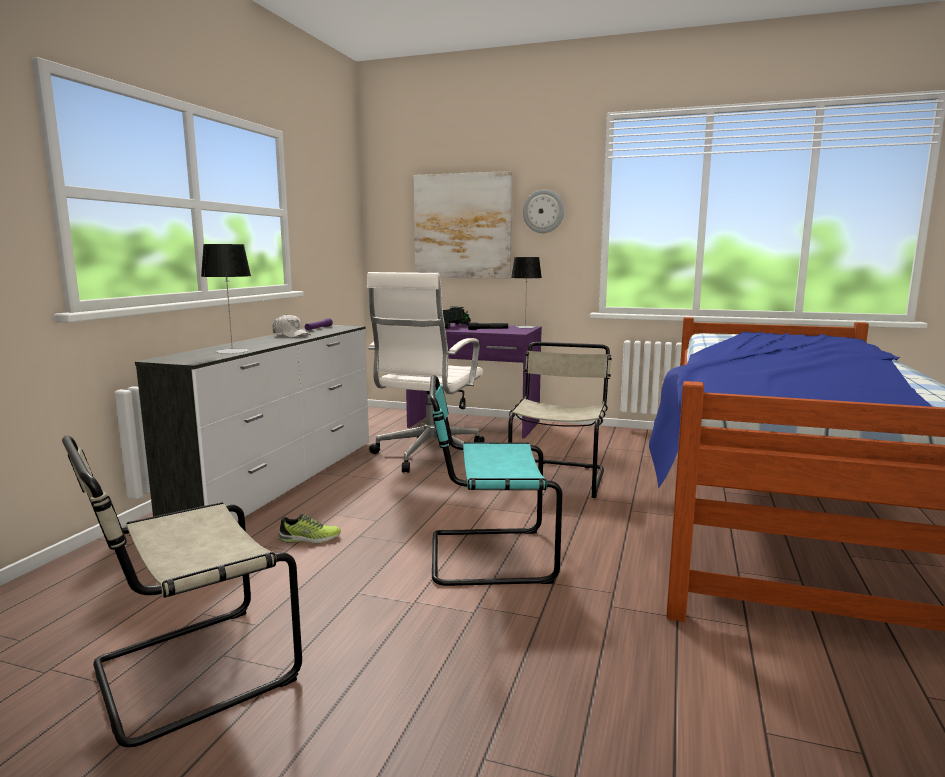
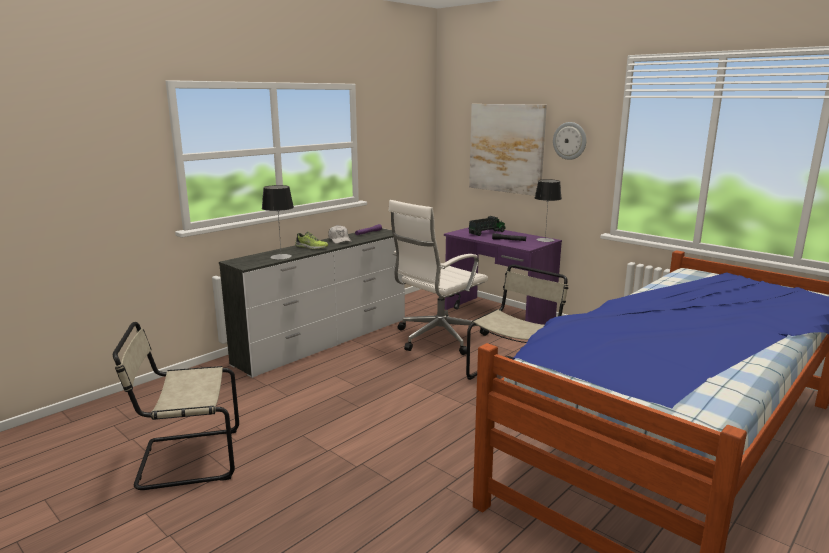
camera: 25 degrees right, 5 degrees up
(309, 539) = (306, 390): shoe -> shoe (311, 247)
(485, 557) = (399, 430): turquoise chair -> none

